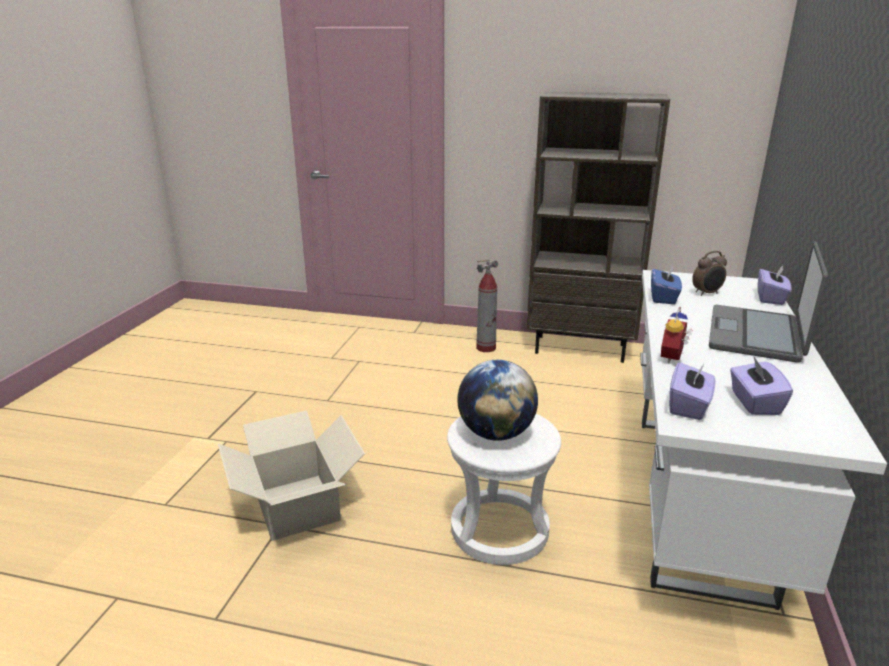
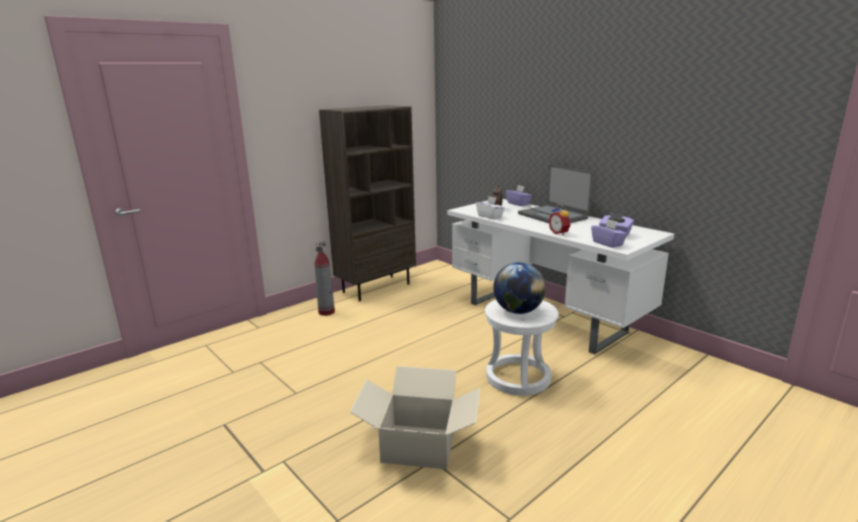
camera: 55 degrees left, 5 degrees down
(663, 298) = (490, 216): blue tissue box -> white tissue box

